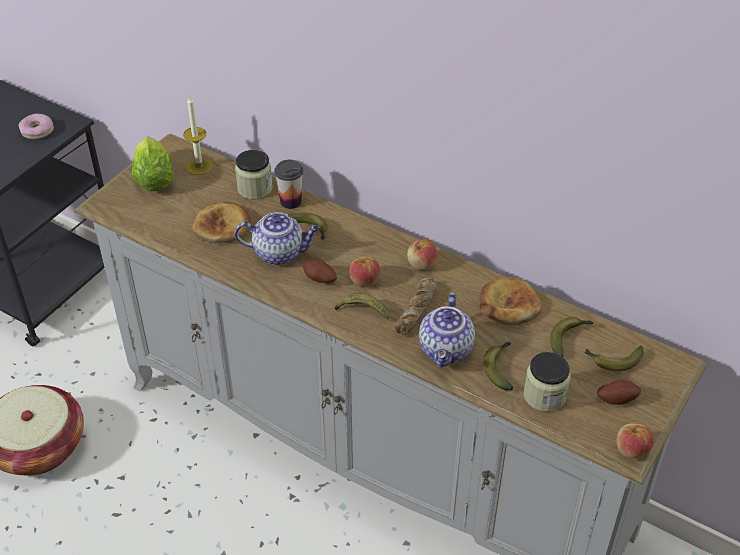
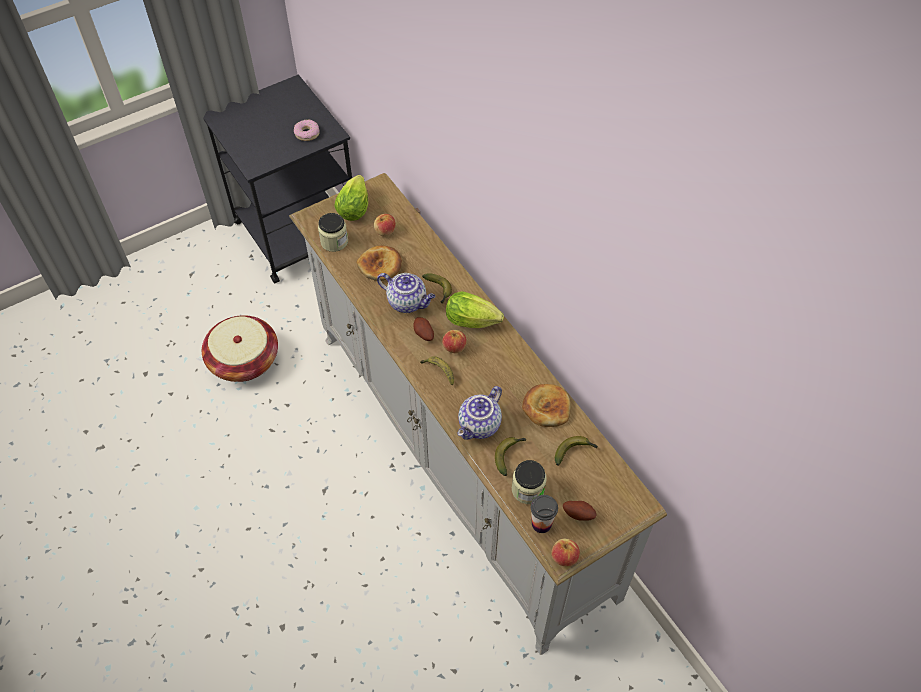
camera: 25 degrees right, 10 degrees up
(199, 166) = (390, 209): candle -> none
(255, 188) = (419, 241): jar -> jar (334, 241)
(291, 201) = (439, 262): cup -> cup (541, 523)
(371, 247) = (475, 322): none -> lettuce
(417, 309) = (478, 385): bread -> none
(421, 264) = (503, 349): apple -> apple (385, 231)
(612, 361) = (595, 483): banana -> none

